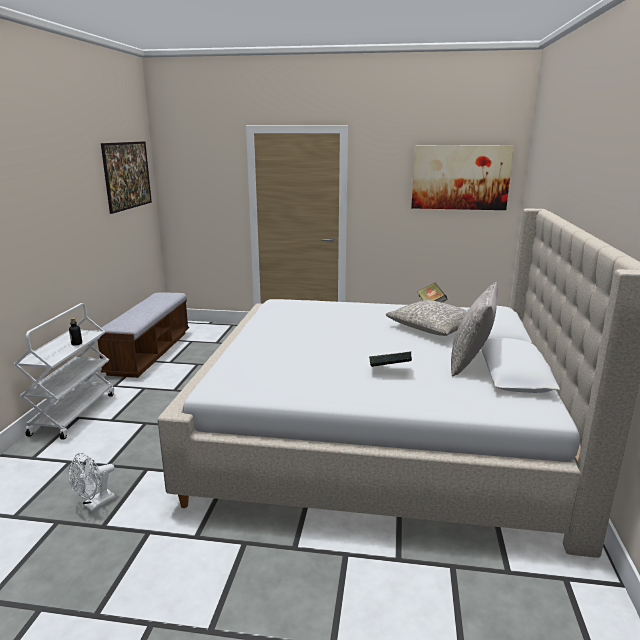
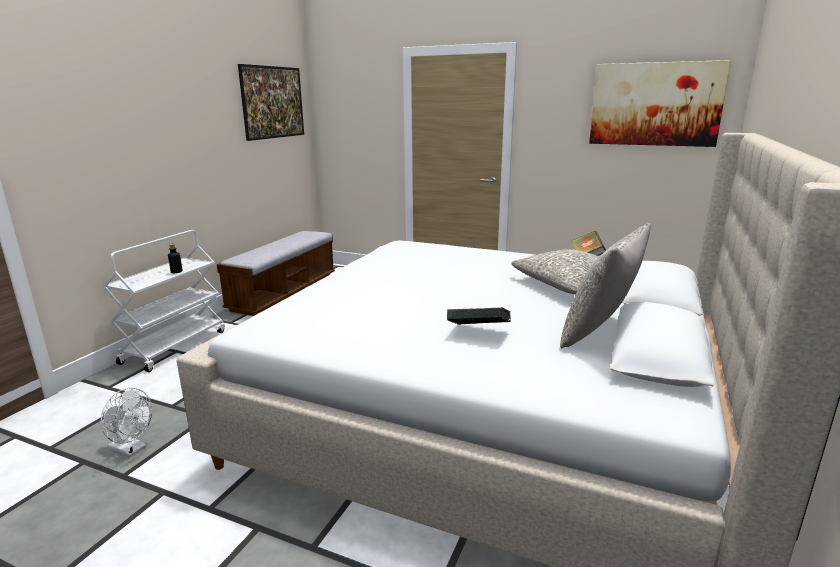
camera: 15 degrees right, 0 degrees up
(95, 504) = (131, 449): white fan -> white fan turned 120 degrees counterclockwise

